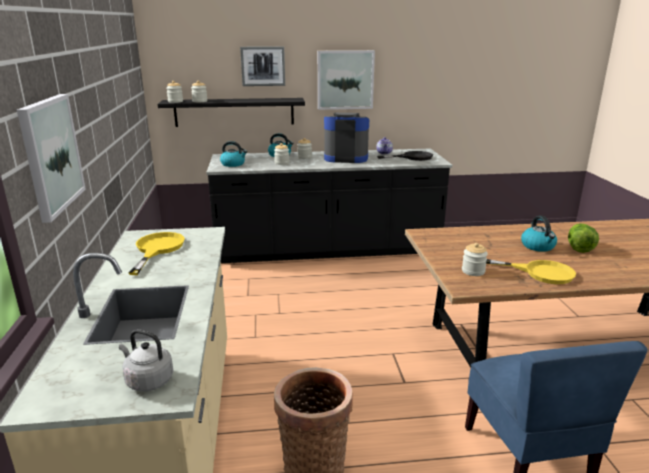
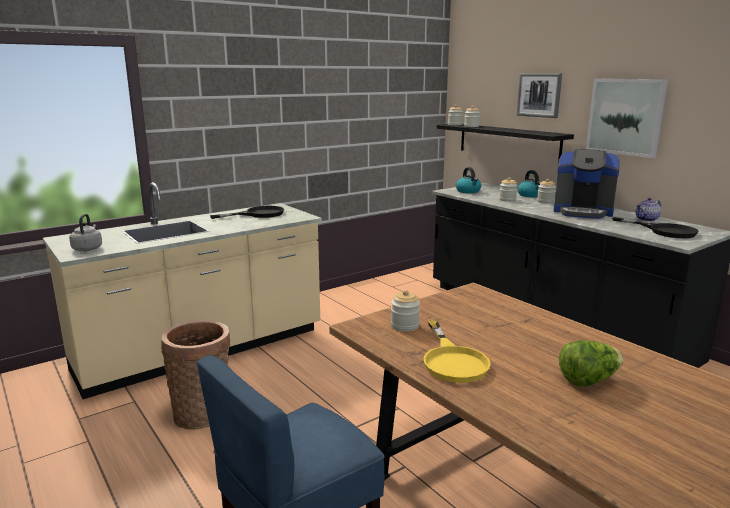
camera: 60 degrees right, 5 degrees down
(51, 154) = (220, 130): picture -> none
(157, 249) = (258, 214): yellow frying pan -> black frying pan
(346, 158) = (583, 212): coffee machine -> coffee machine turned 135 degrees clockwise
(538, 246) = (542, 352): kettle -> none

